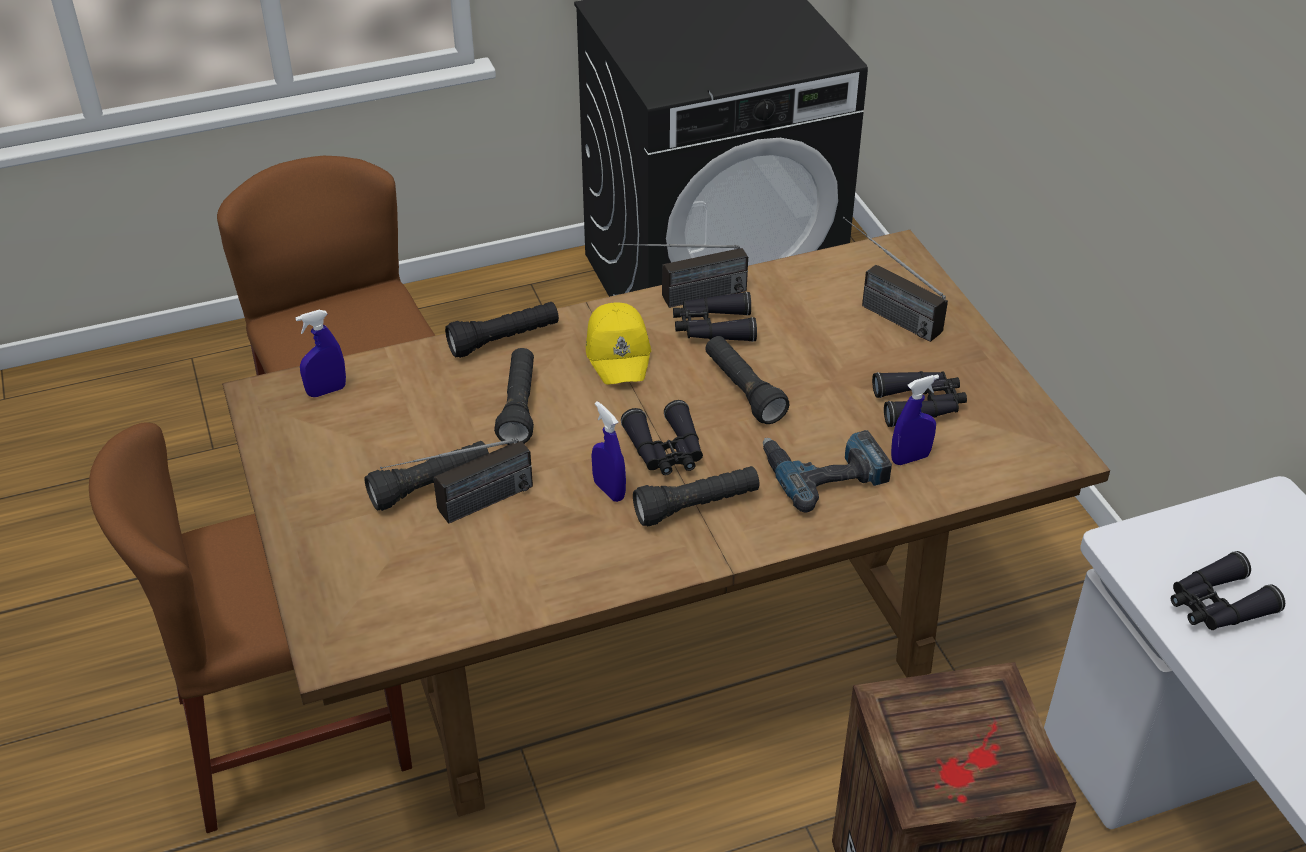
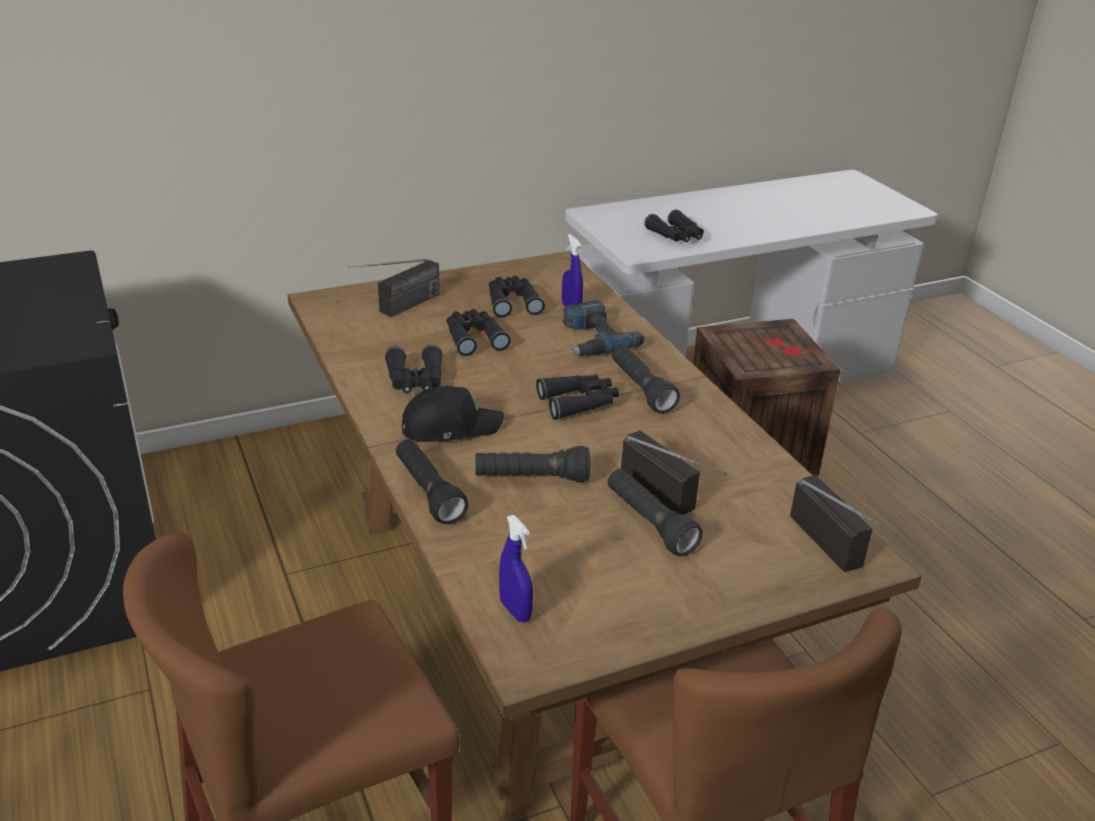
camera: 95 degrees left, 10 degrees down
(609, 490) = (632, 428): blue spray bottle -> none
(619, 353) = (450, 426): yellow cap -> black cap
(683, 299) = (372, 394): radio -> radio (843, 556)
(743, 391) = (500, 368): black flashlight -> none
(816, 370) = (474, 338): none -> black binoculars

